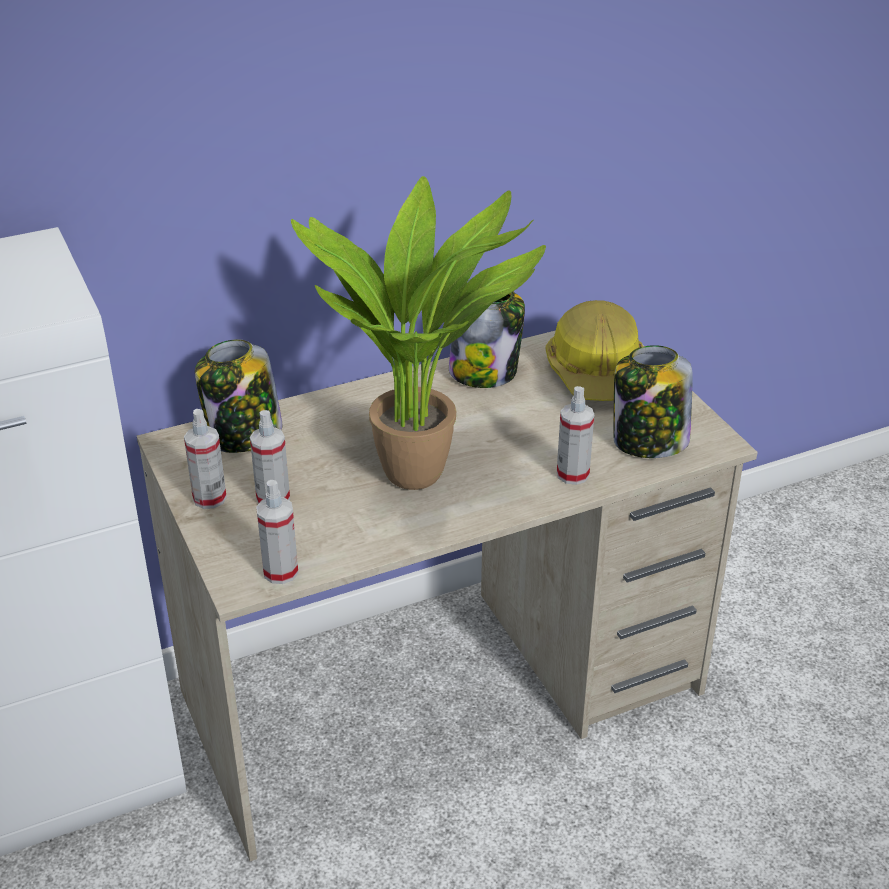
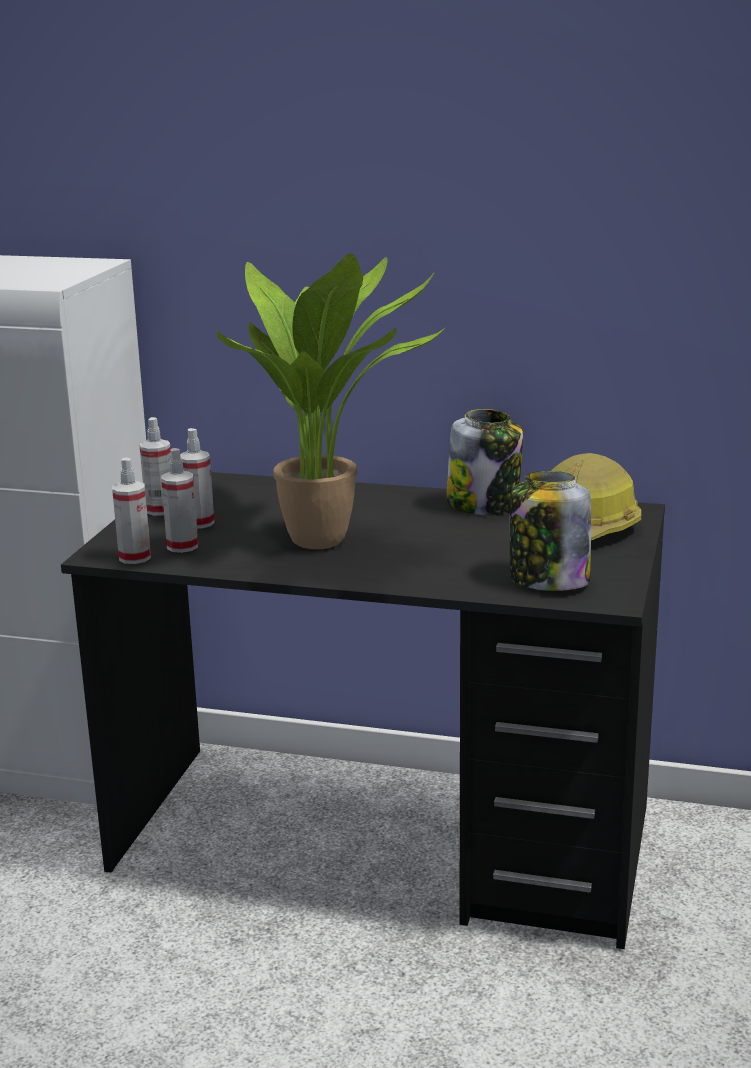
camera: 40 degrees right, 15 degrees down
(243, 435) = (240, 488): jar -> none
(443, 694) = (384, 841): beige desk -> black desk
(572, 474) = (443, 578): spray bottle -> spray bottle (182, 546)

